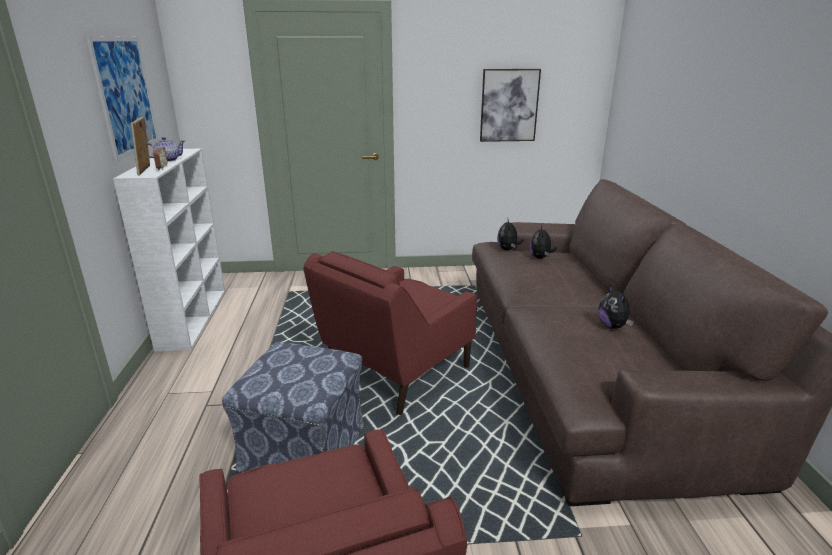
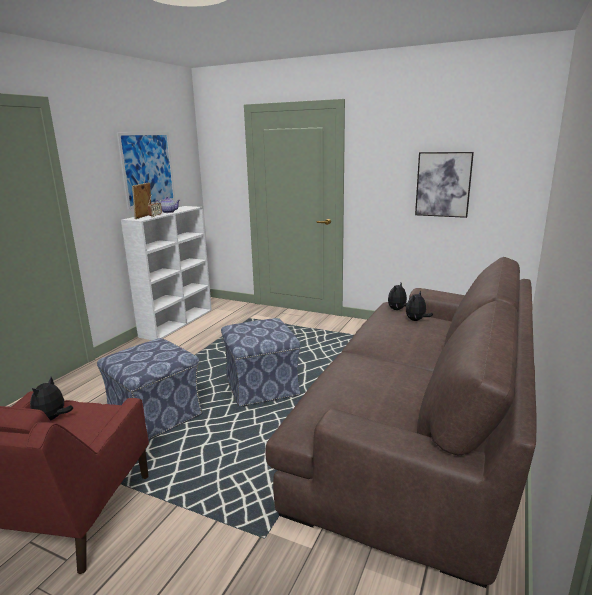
camera: 30 degrees right, 5 degrees down
(395, 371) = (261, 386): red armchair -> ottoman
(613, 326) = (400, 383): plush toy -> plush toy (52, 419)

